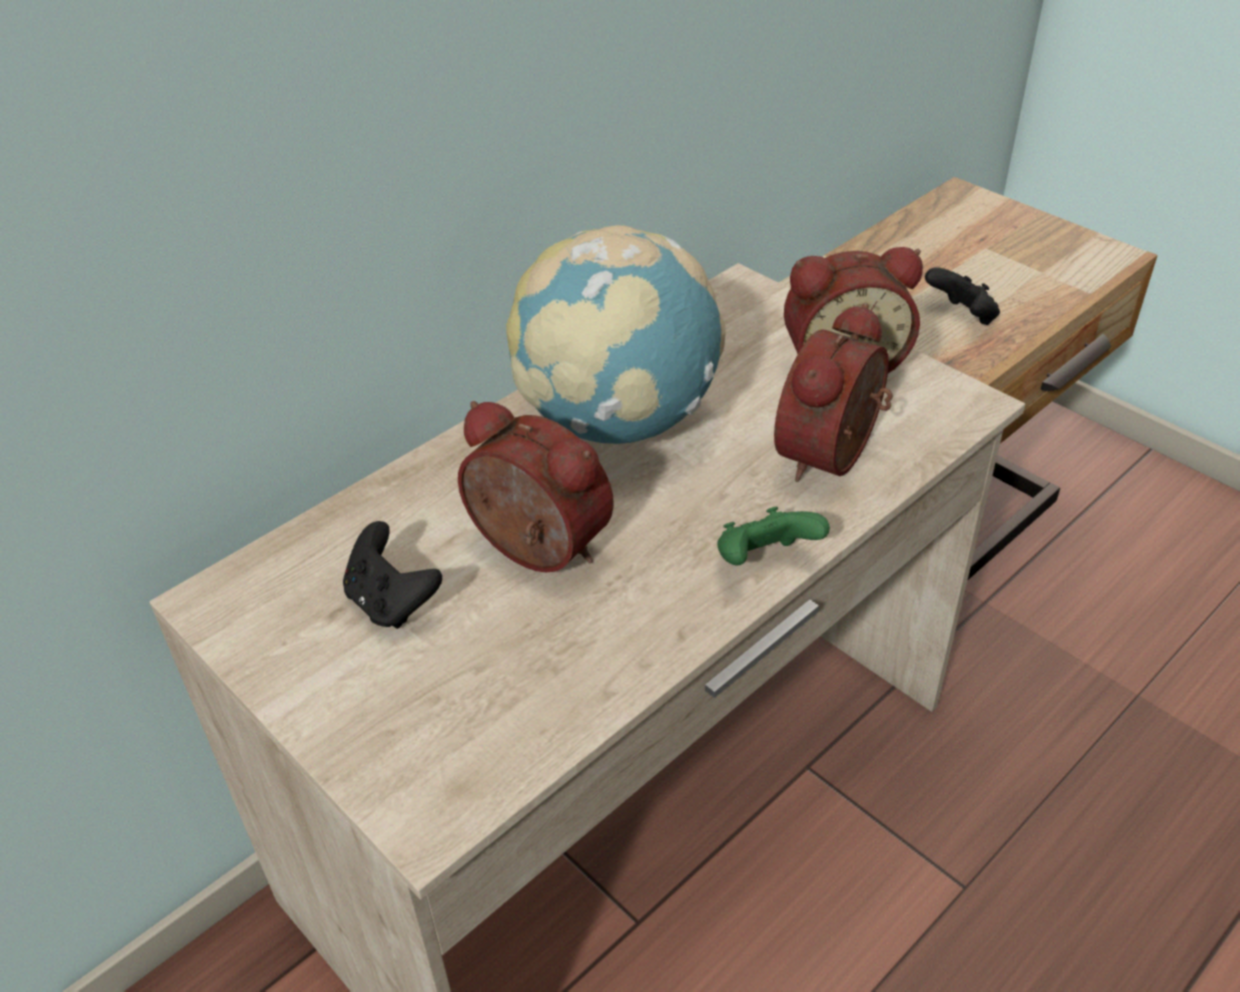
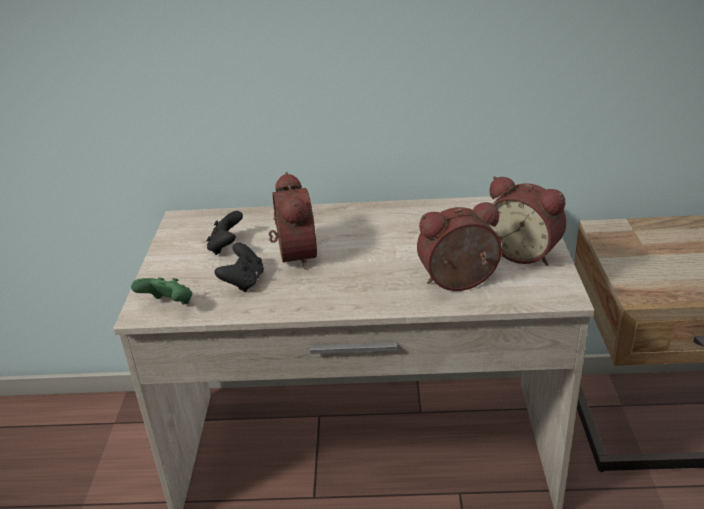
camera: 45 degrees right, 10 degrees down
(618, 421) = (391, 228): globe -> none
(764, 561) = (367, 303): green game controller -> green game controller (168, 305)
(962, 317) = (661, 275): black game controller -> black game controller (244, 282)

